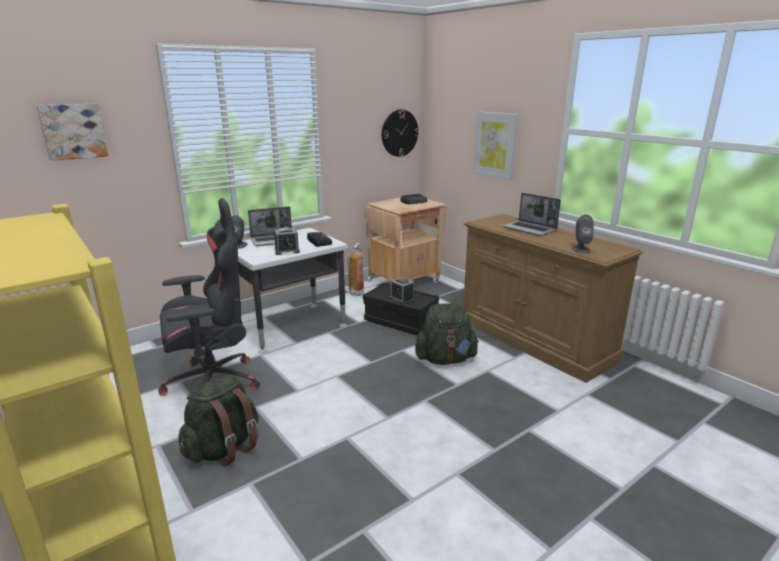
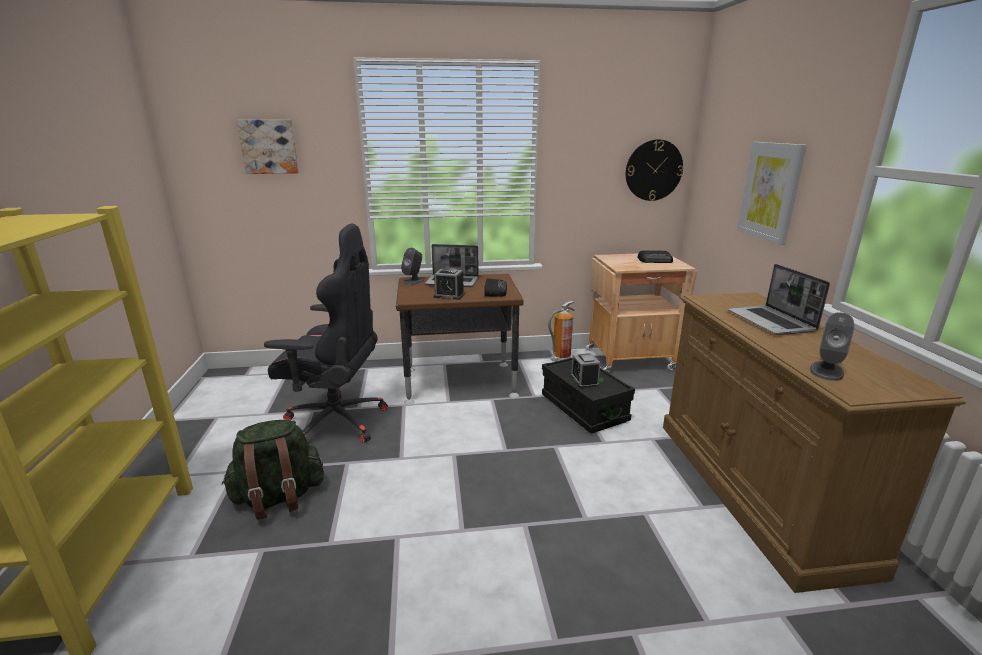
camera: 30 degrees right, 0 degrees up
(290, 326) = (460, 381): white desk -> brown desk
(445, 359) = (599, 477): green backpack -> none

